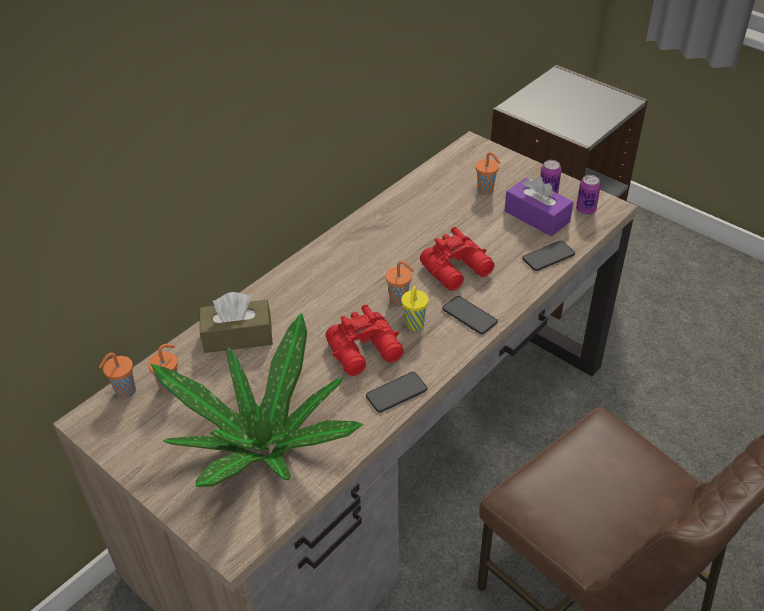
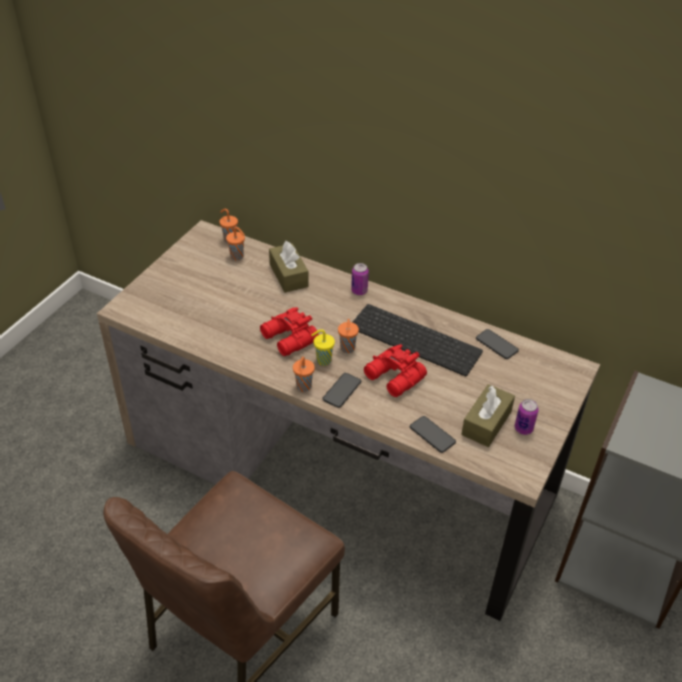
camera: 75 degrees right, 0 degrees up
(263, 444) = (197, 305): potted plant -> none
(396, 393) = (252, 360): phone -> phone (496, 345)
(398, 241) = (417, 338): none -> keyboard
(486, 191) = (510, 385): orange cup -> orange cup (303, 387)
(537, 216) = (486, 423): purple tissue box -> brown tissue box
(585, 210) = (511, 458): can -> can (359, 291)

